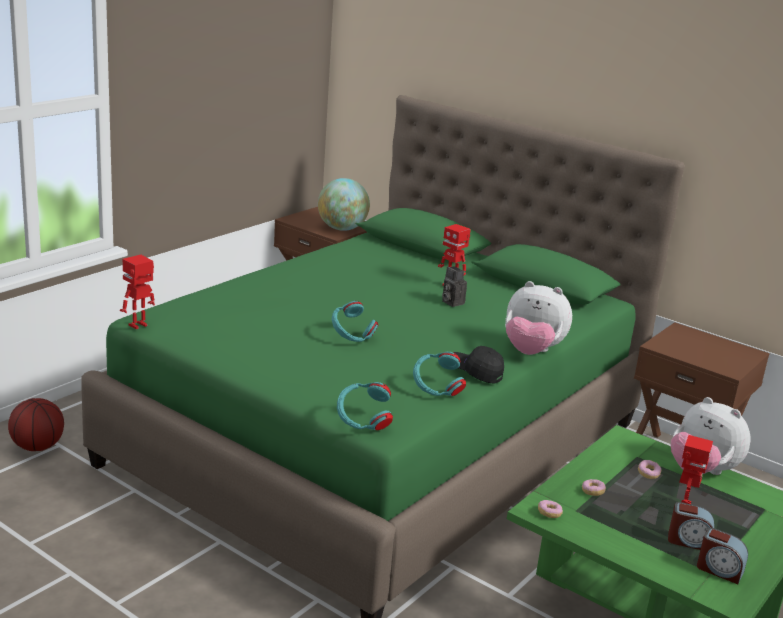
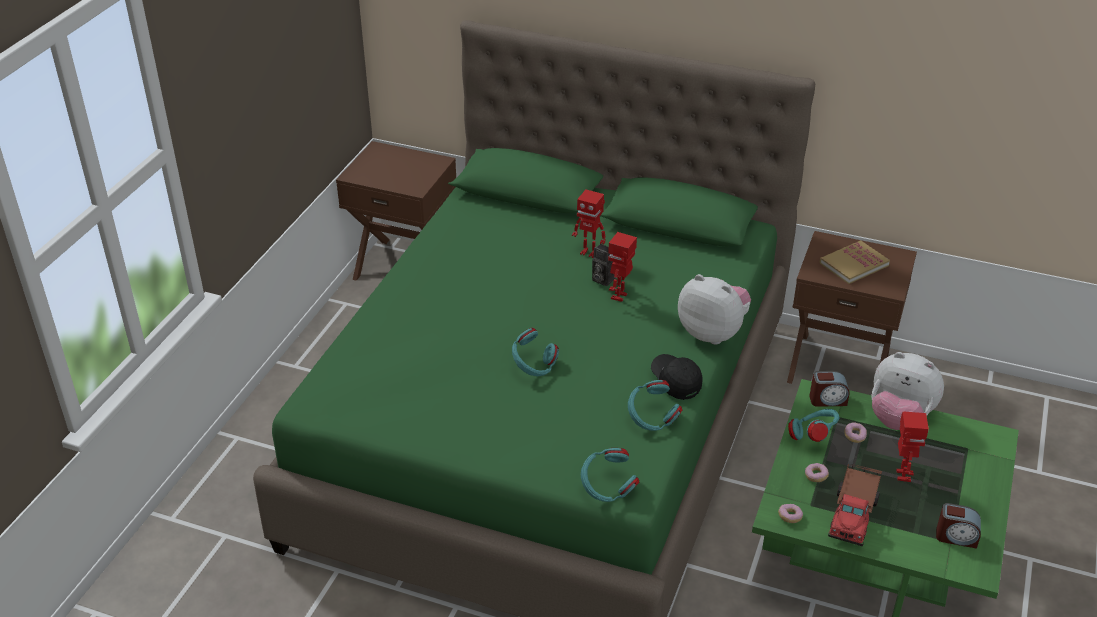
camera: 15 degrees left, 15 degrees up
(37, 446) = (204, 545): basketball -> none
(139, 325) = (311, 417): toy robot -> toy robot (620, 296)
(342, 229) = (418, 176): globe -> none
(475, 373) = (675, 381): black cap -> black cap turned 45 degrees clockwise
(531, 351) = (712, 332): plush toy -> plush toy turned 150 degrees counterclockwise
(606, 464) = (813, 436): none -> turquoise headphones
(617, 526) = (854, 513): none -> toy truck
(689, 541) = (919, 510): alarm clock -> alarm clock (827, 400)
(701, 348) = (853, 264): none -> book

